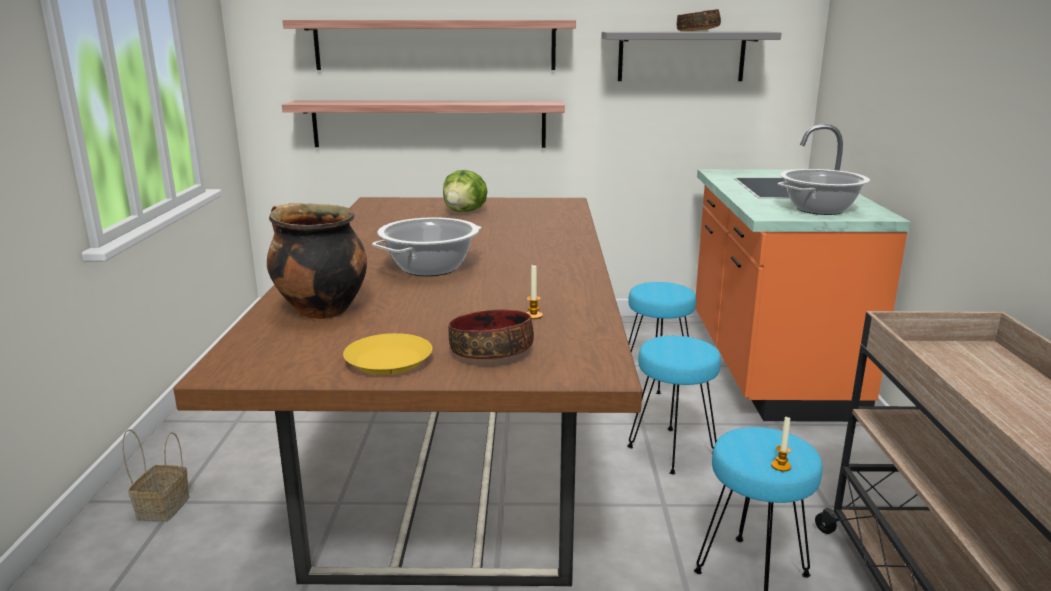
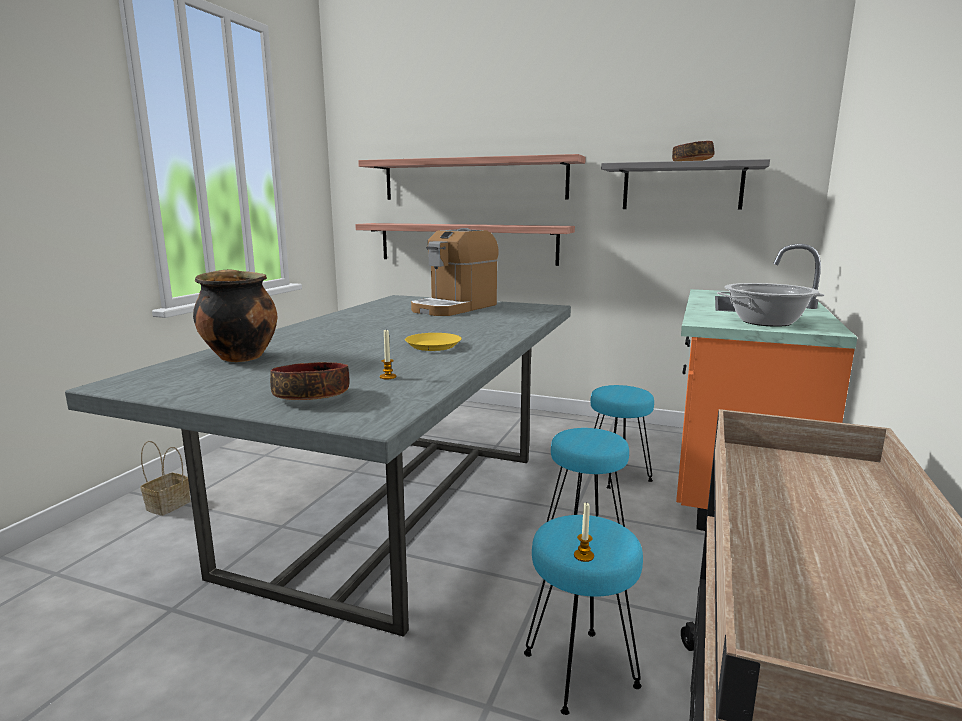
camera: 20 degrees right, 5 degrees down
(387, 361) = (225, 393): yellow plate -> yellow plate (432, 346)
(430, 268) = (364, 339): cooking pot -> none
(457, 455) = (398, 507): brown dining table -> grey dining table
(465, 212) = (454, 308): lettuce -> coffee machine

